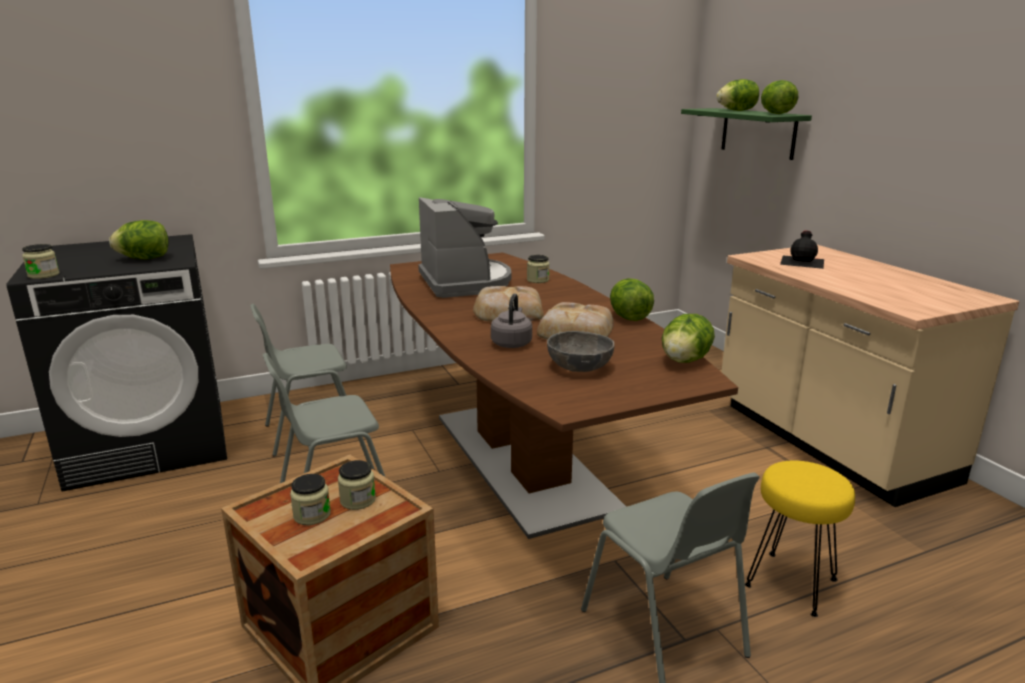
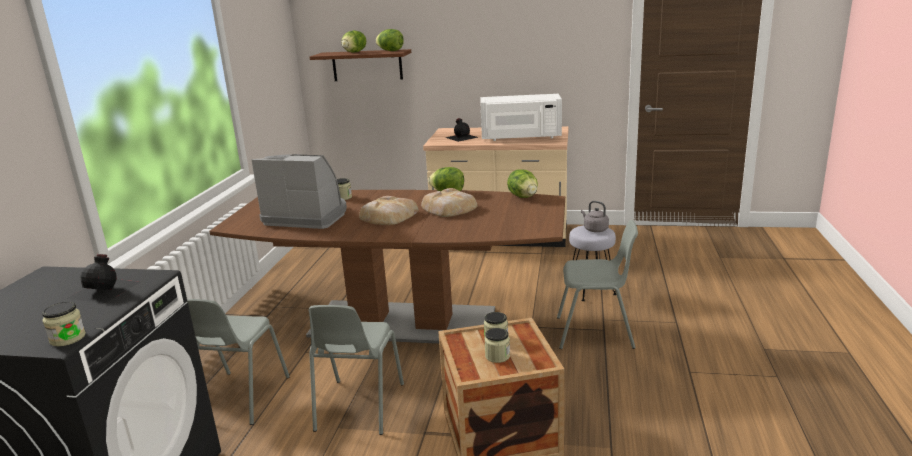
camera: 55 degrees left, 0 degrees up
(144, 259) = (105, 289): lettuce -> black bottle
(512, 343) = (442, 225): grey kettle -> grey kettle (594, 229)
(579, 367) = (500, 218): grey bowl -> none
(758, 133) = (367, 65): green shelf -> brown shelf
(790, 584) = (591, 291): yellow stool -> grey stool
(878, 288) = (521, 137): none -> white microwave

